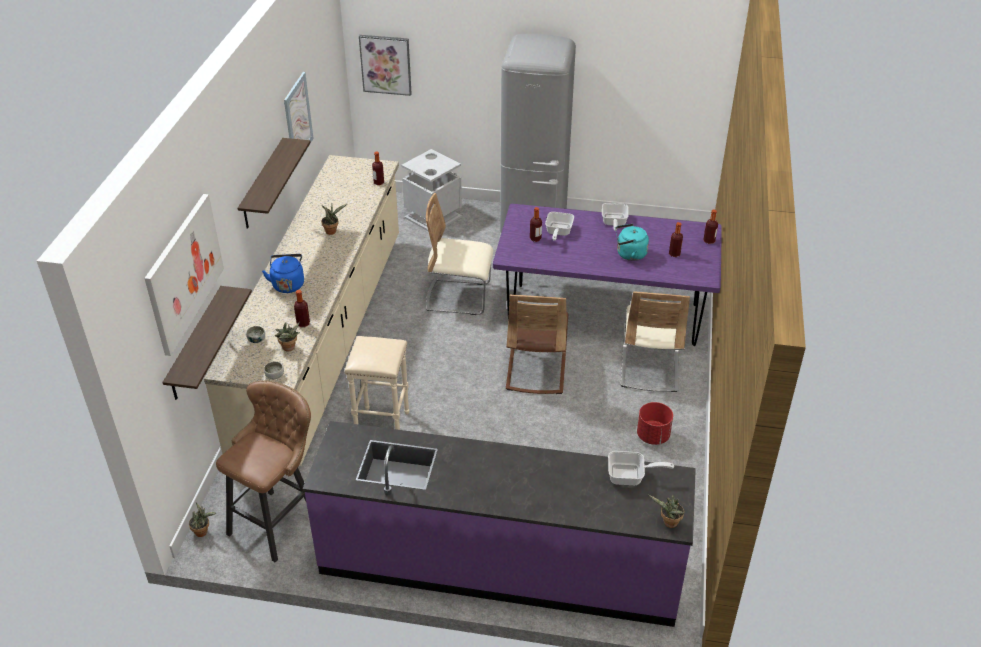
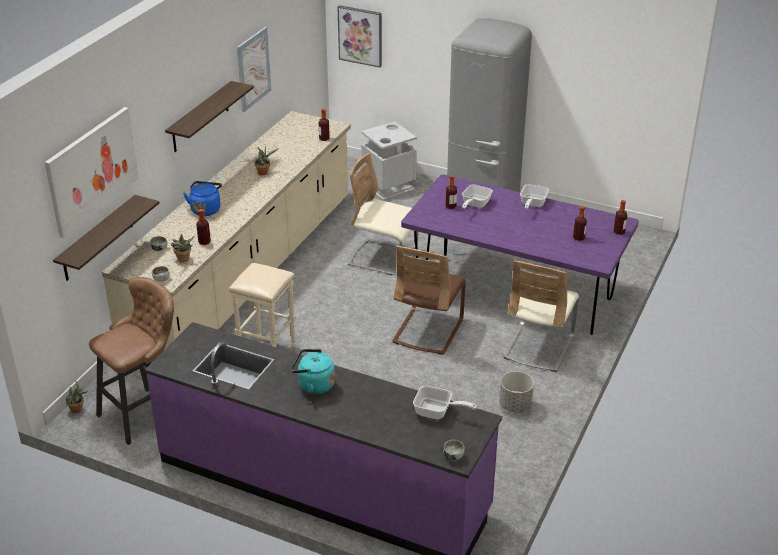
camera: 15 degrees right, 5 degrees down
(629, 254) = (534, 232): turquoise kettle -> turquoise kettle (314, 385)
(653, 436) = (515, 405): red planter -> grey planter
(668, 523) = (453, 455): potted plant -> bowl

